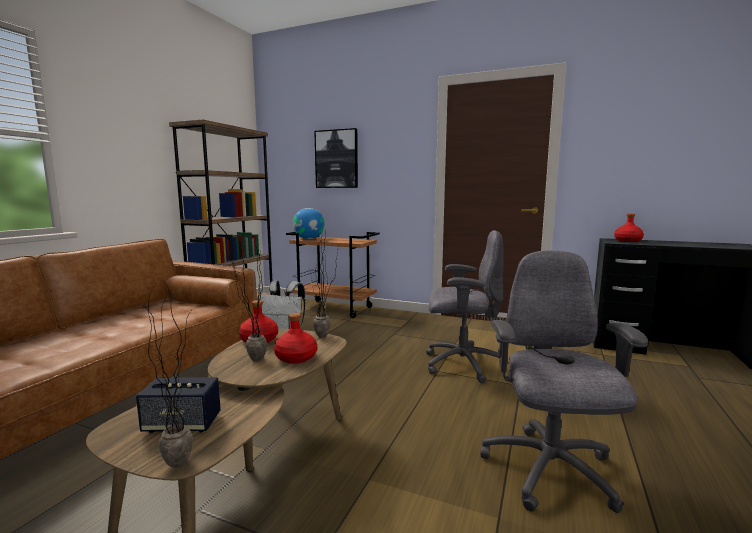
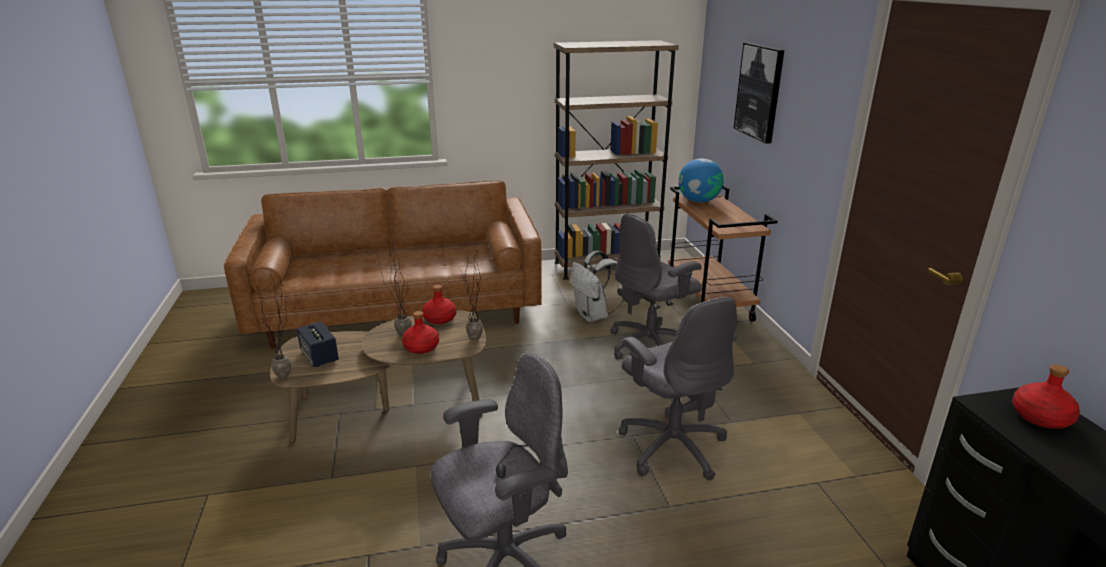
camera: 55 degrees right, 15 degrees up
(349, 334) = (650, 345): none -> grey office chair

